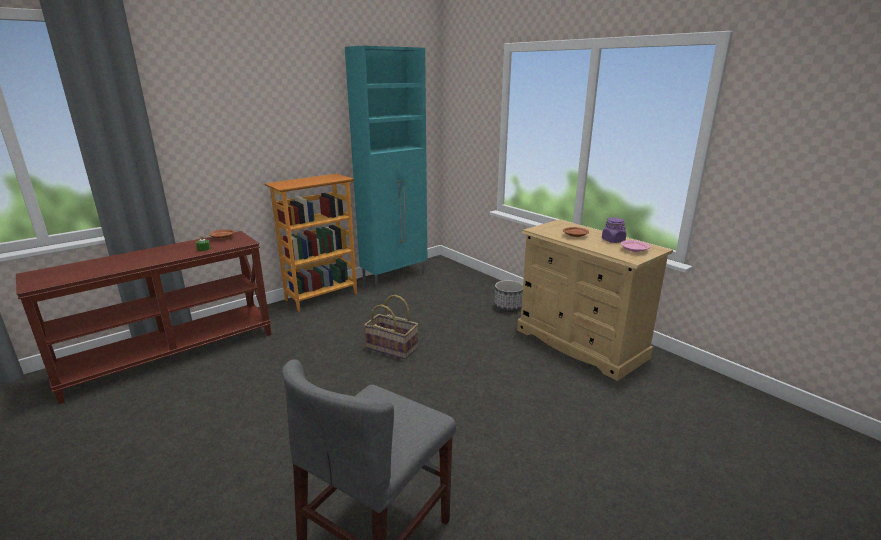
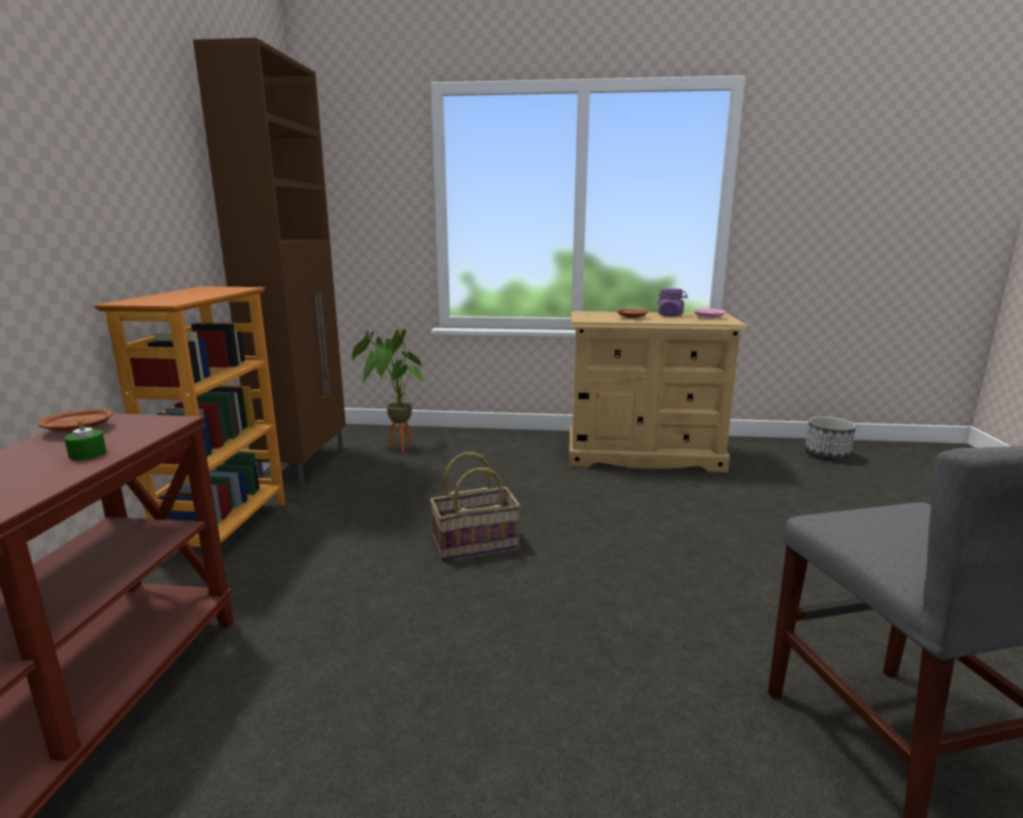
camera: 45 degrees left, 5 degrees down
(395, 276) = (306, 464): turquoise cabinet -> brown cabinet
(446, 282) = (395, 449): none -> potted plant
(508, 307) = (517, 449): planter -> planter (826, 454)

